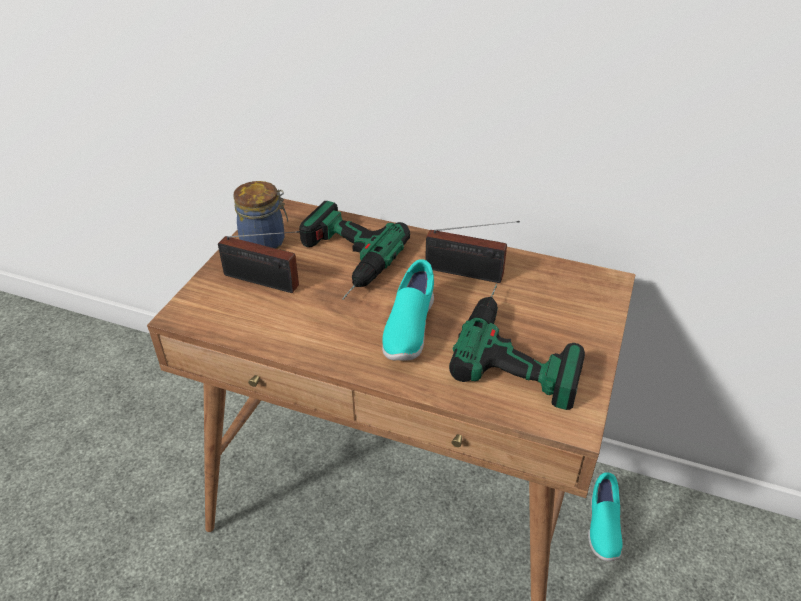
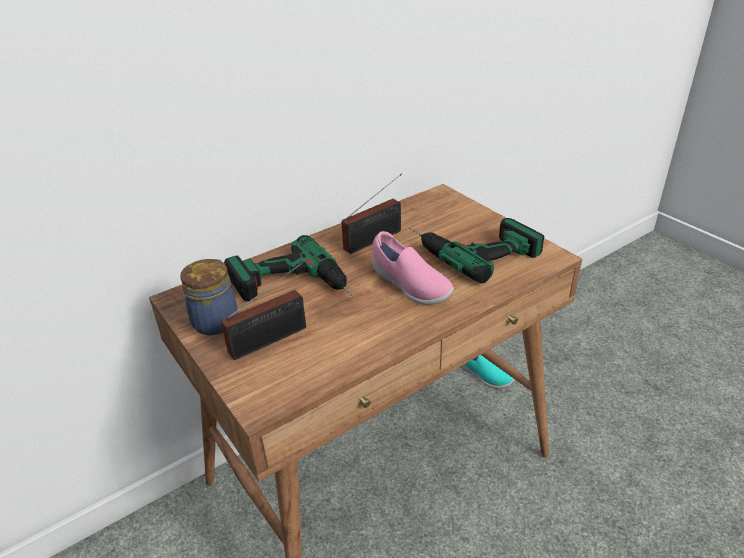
camera: 55 degrees left, 5 degrees down
(408, 330) = (409, 286): turquoise shoe -> pink shoe

